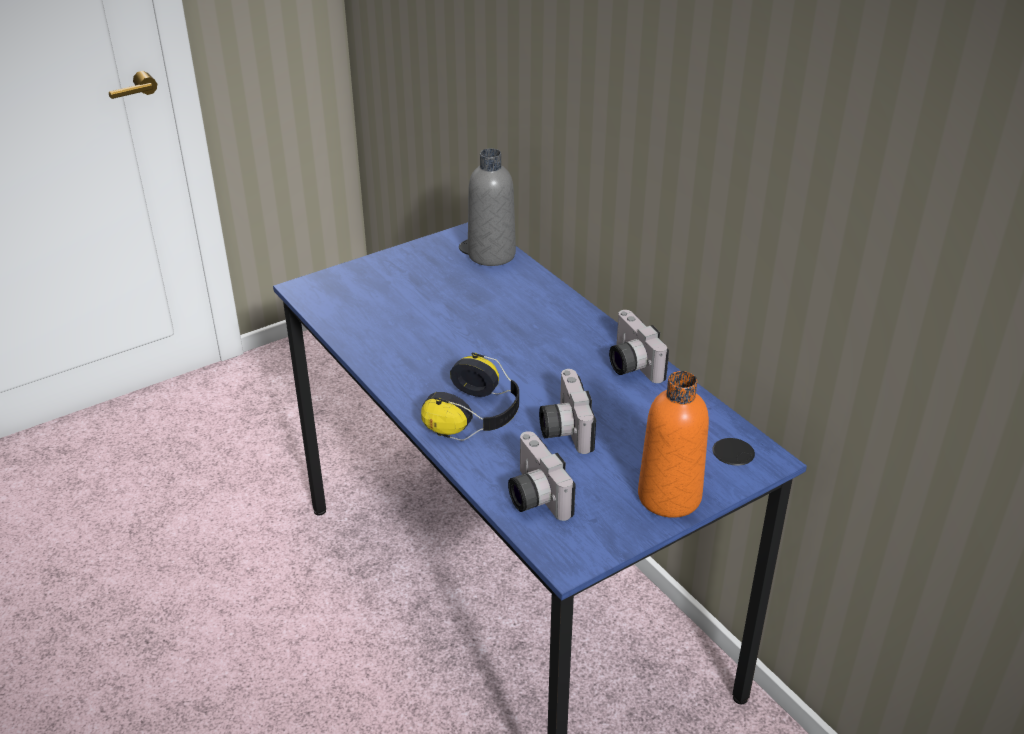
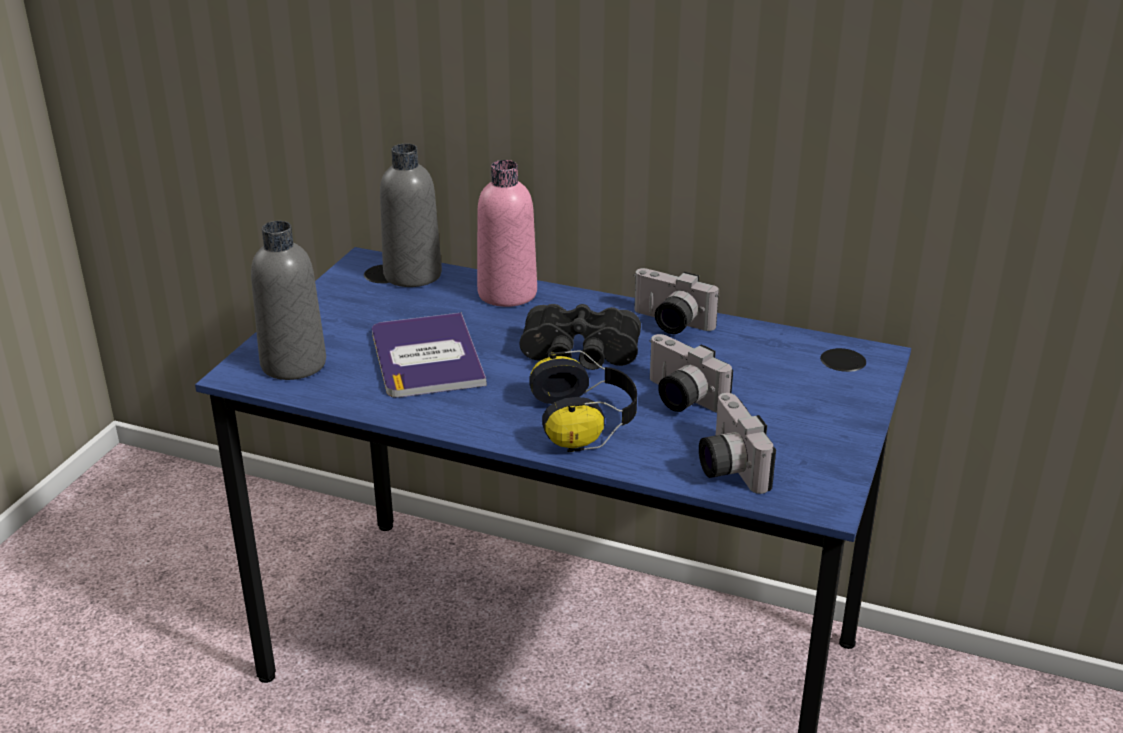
camera: 35 degrees left, 5 degrees down
(342, 294) = (293, 364): none -> grey bottle
(429, 322) = (426, 357): none -> book
(531, 364) = (579, 356): none -> black binoculars
(533, 496) = (726, 466): camera -> camera turned 45 degrees clockwise
(540, 294) = (507, 293): none -> pink bottle
(669, 497) = (840, 416): orange bottle -> none

